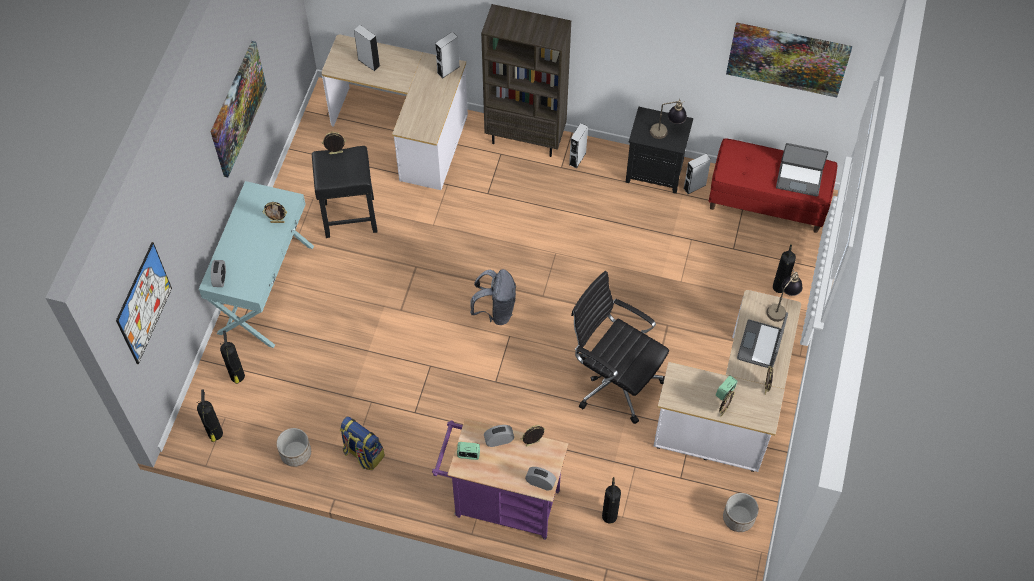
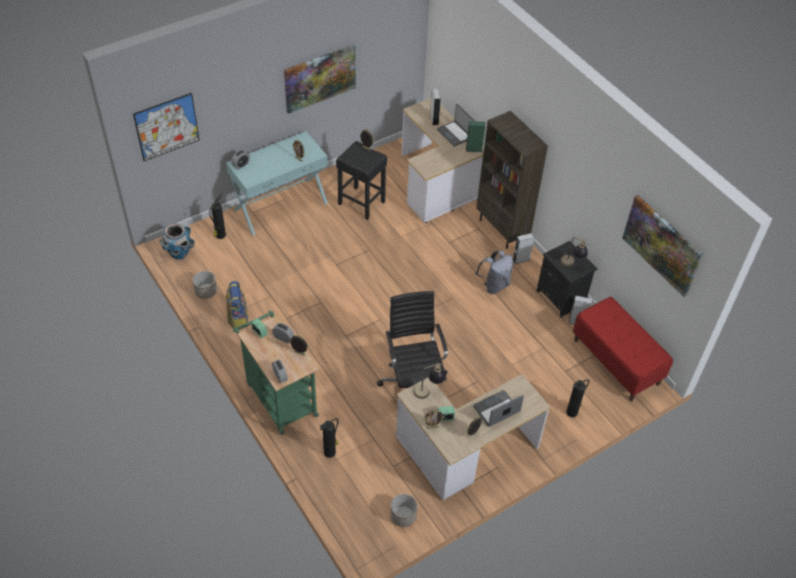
camera: 40 degrees right, 10 degrees down
(215, 434) = (179, 253): fire extinguisher -> planter
(448, 69) = (474, 149): grey speaker -> green speaker
(496, 310) = (387, 301): grey backpack -> grey backpack (494, 285)
(501, 502) = (279, 397): purple cart -> green cart
(781, 307) = (534, 400): table lamp -> table lamp (428, 391)
(799, 178) = (636, 350): laptop -> laptop (455, 134)

